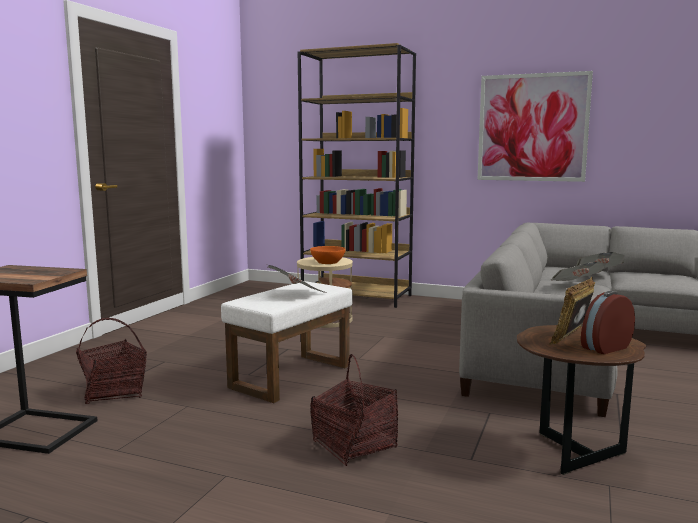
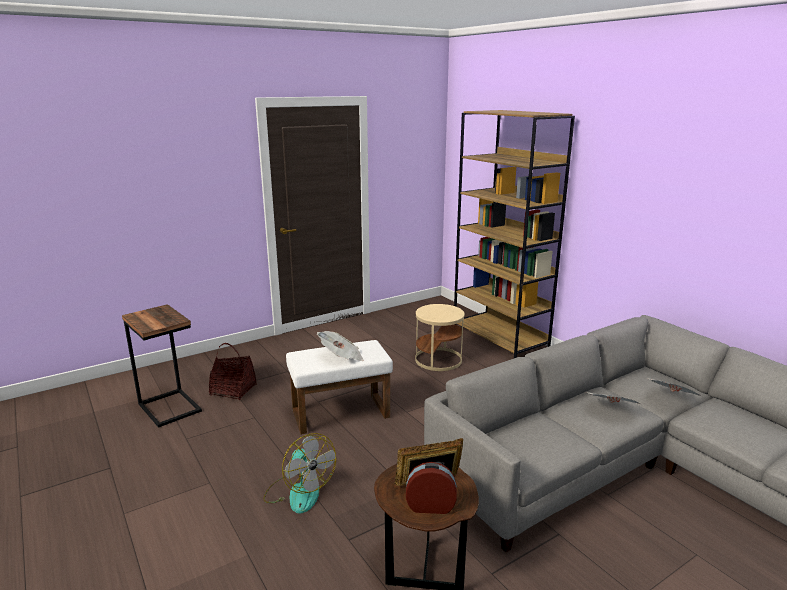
camera: 35 degrees right, 10 degrees up
(327, 262) = (437, 315): orange bowl -> none
(354, 445) = (299, 492): basket -> fan
(532, 128) = (676, 213): picture -> none

